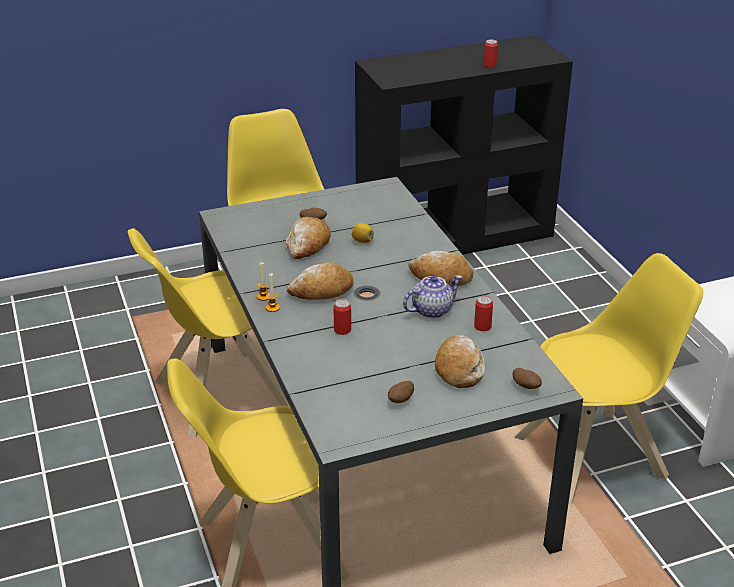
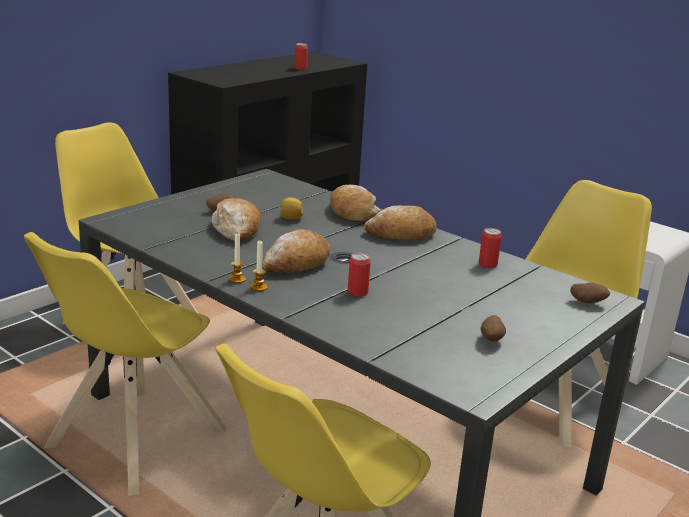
camera: 30 degrees left, 10 degrees down
(432, 310) = (425, 260): teapot -> none
(459, 368) = (510, 301): bread -> bread (352, 213)

